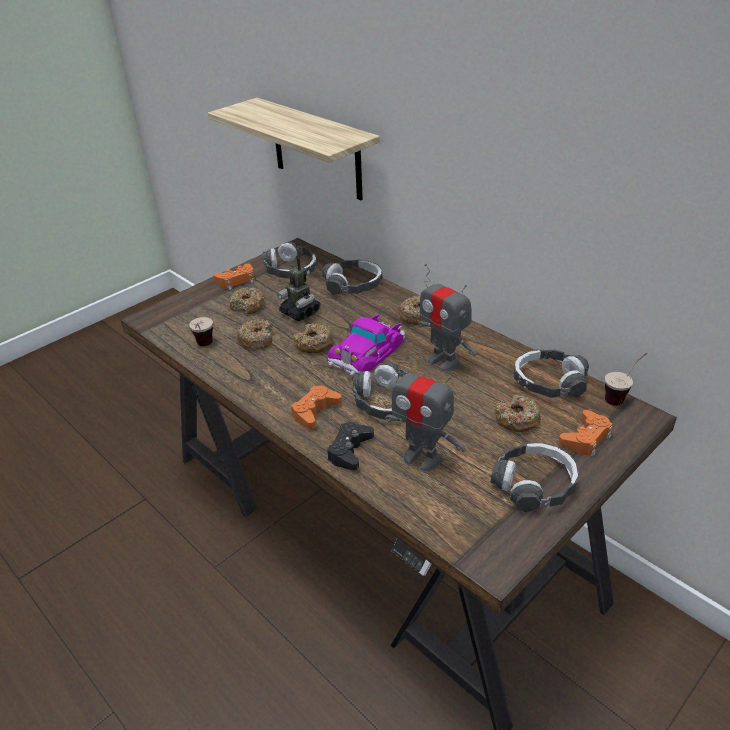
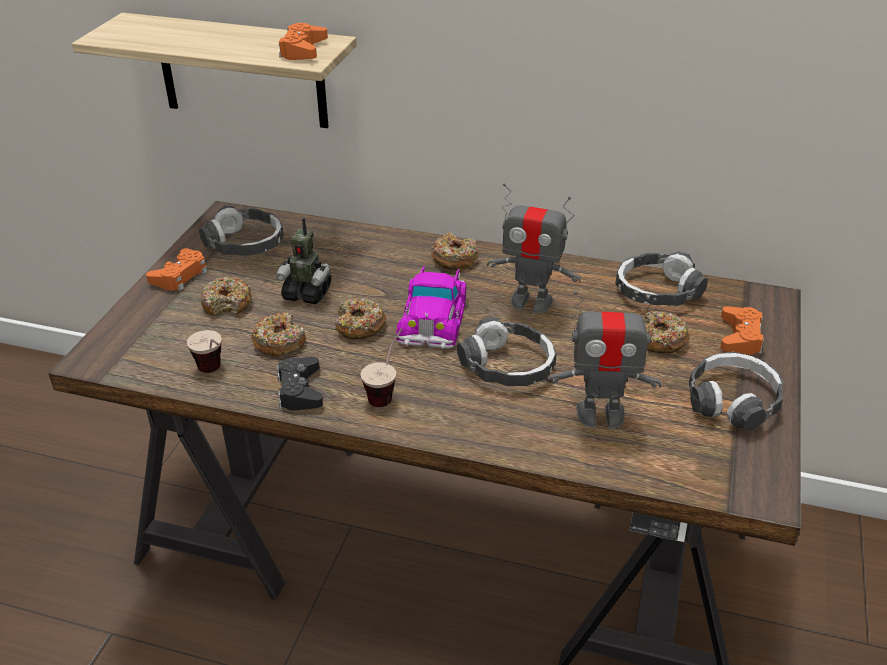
camera: 30 degrees left, 0 degrees up
(315, 411) = (434, 404): orange game controller -> orange game controller (303, 50)
(350, 450) = (515, 434): black game controller -> black game controller (300, 390)
(353, 285) = (345, 241): headphones -> none
(621, 396) = (736, 284): cup -> cup (387, 391)

